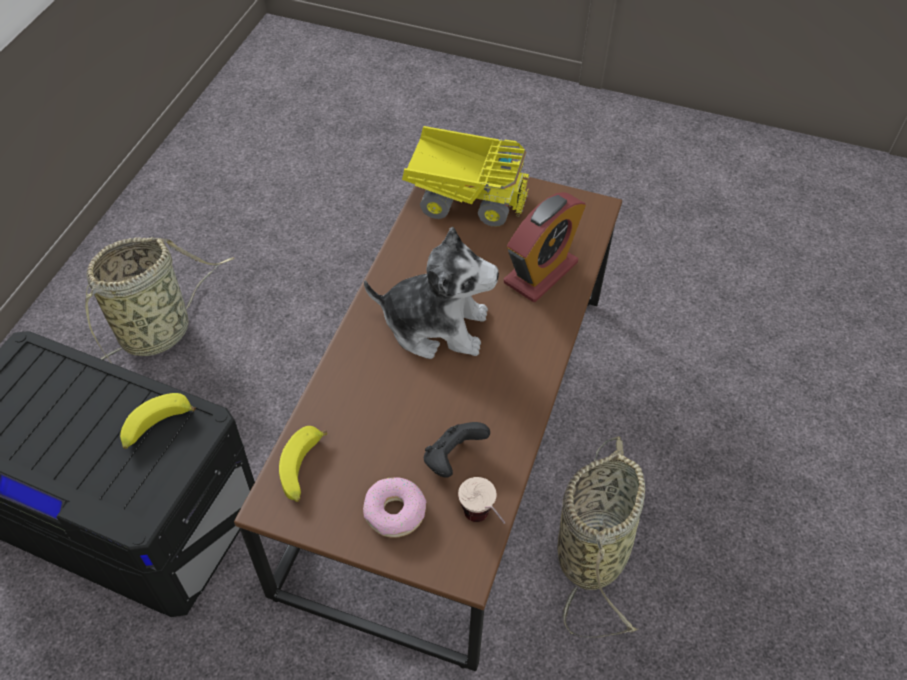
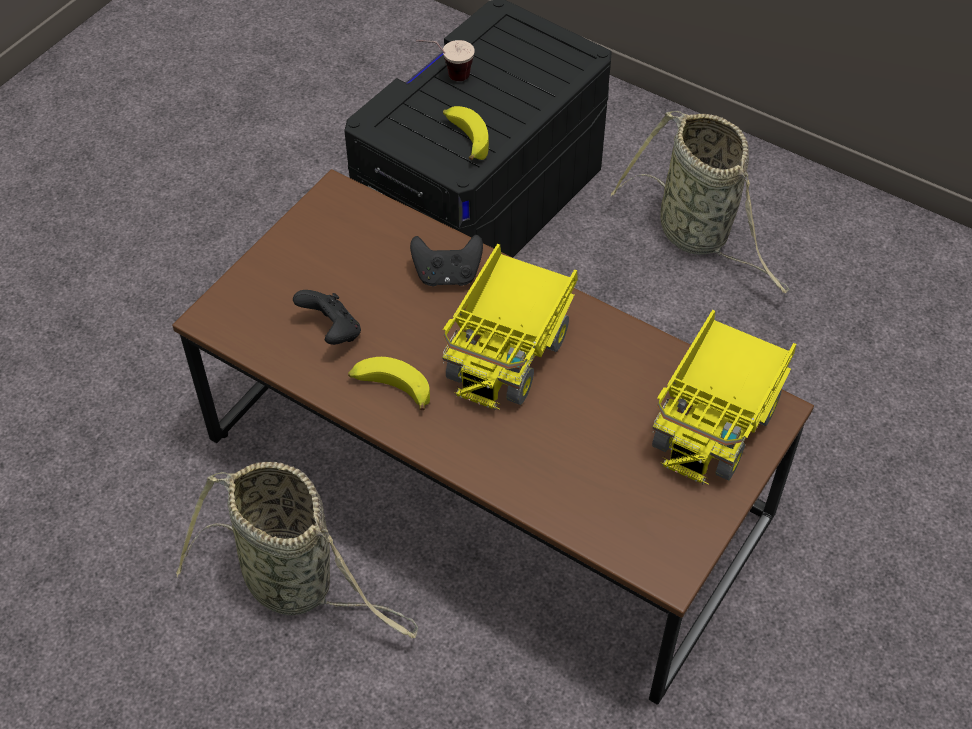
camera: 105 degrees right, 0 degrees up
(302, 469) = (364, 218): banana -> banana (390, 389)
(362, 385) = (447, 275): none -> black game controller
(395, 512) = (292, 277): donut -> none
(436, 325) = (509, 351): plush toy -> toy truck
(483, 523) = (251, 341): cup -> cup (446, 77)
(540, 273) = (564, 473): alarm clock -> none

